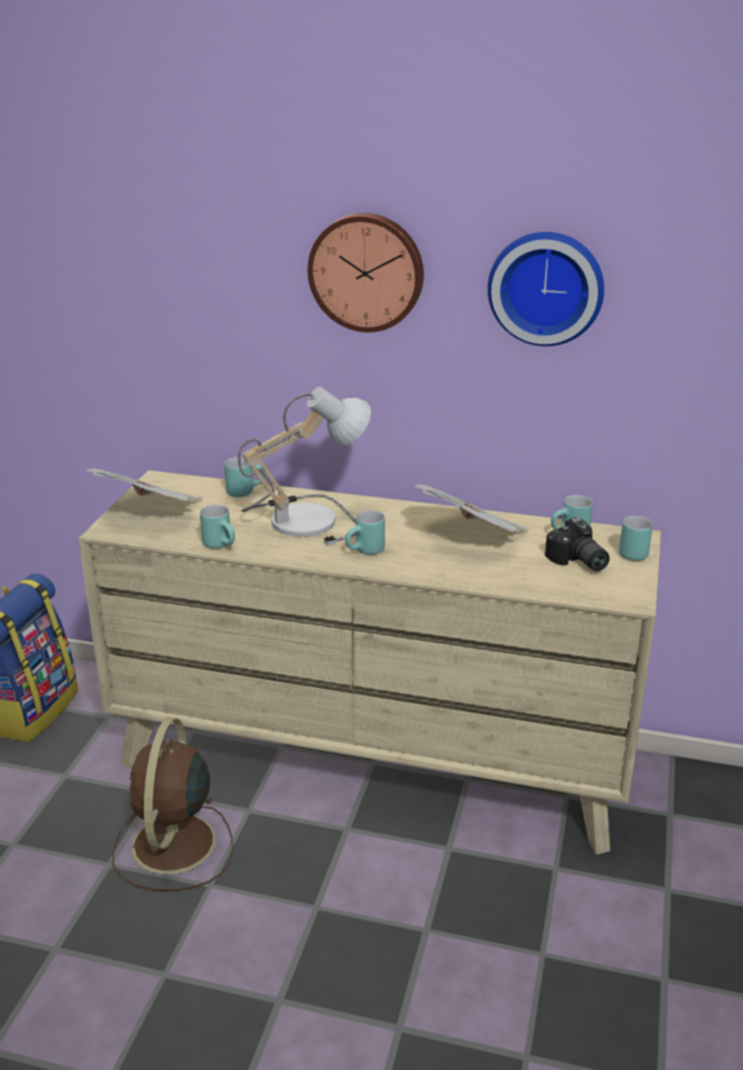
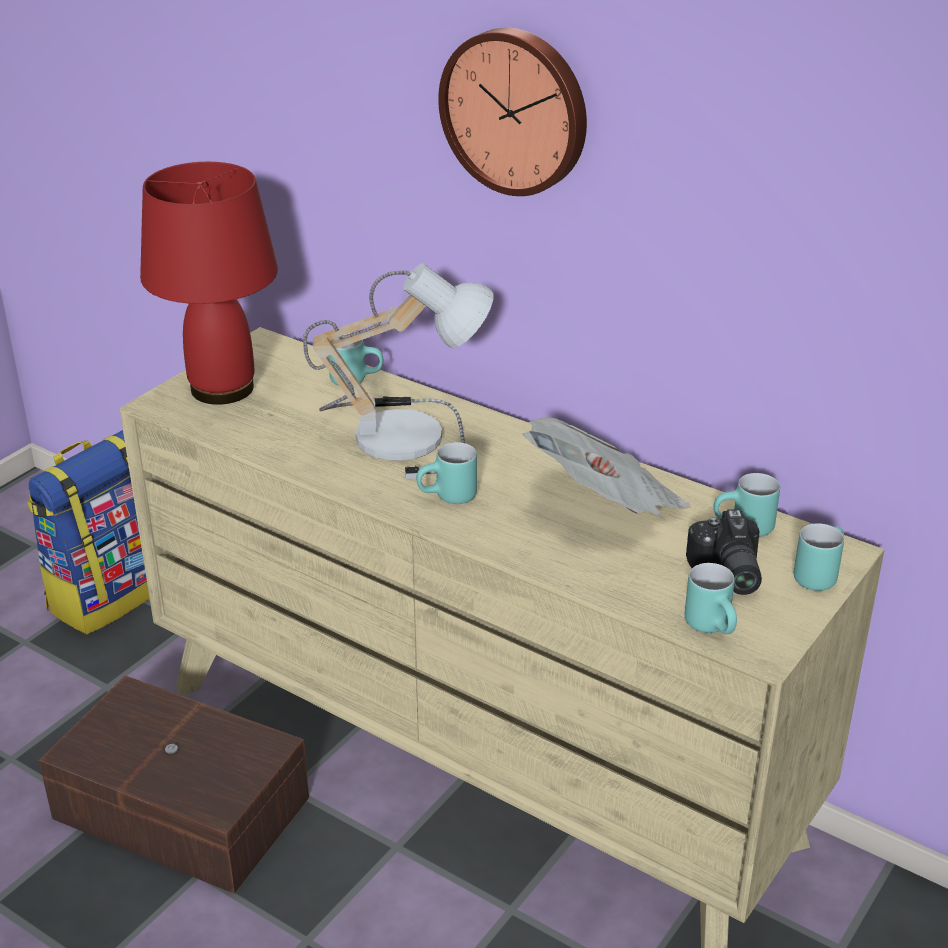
camera: 20 degrees right, 5 degrees up
(150, 512) = (223, 388): newspaper -> red table lamp
(173, 846) = (181, 811): brown fan -> brown storage box
(222, 545) = (278, 451): turquoise mug -> turquoise mug (714, 627)
(546, 287) = (747, 168): wall clock -> none

